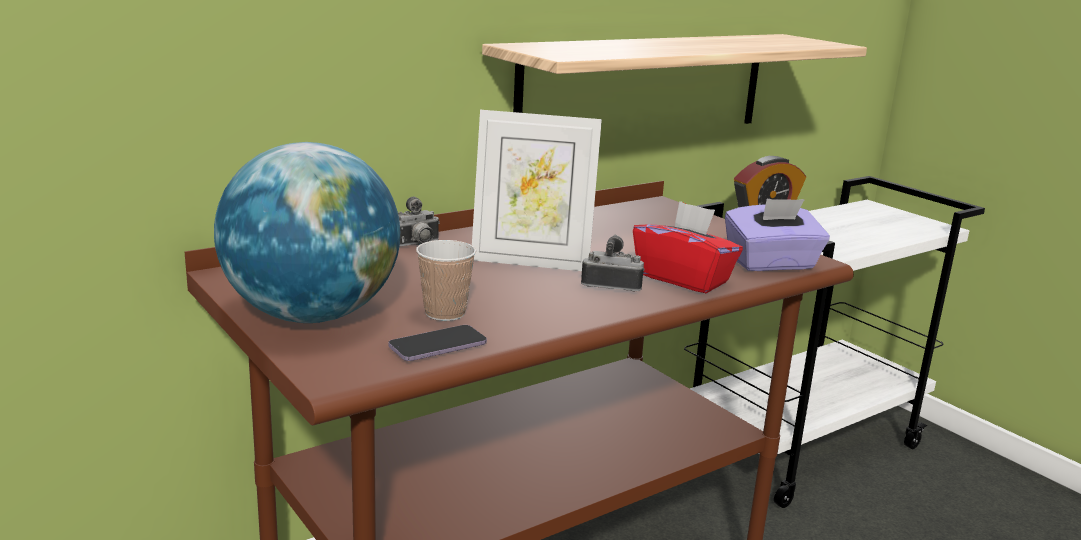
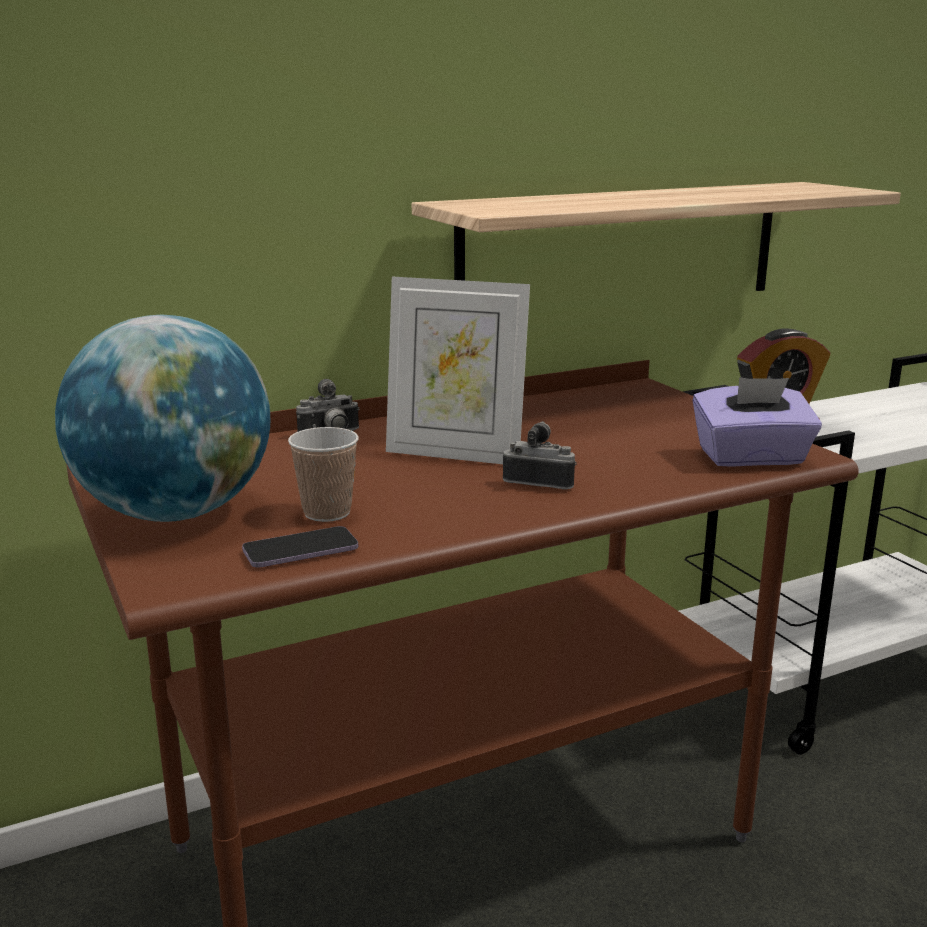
camera: 10 degrees right, 0 degrees up
(683, 278) = (632, 475): red tissue box -> none

